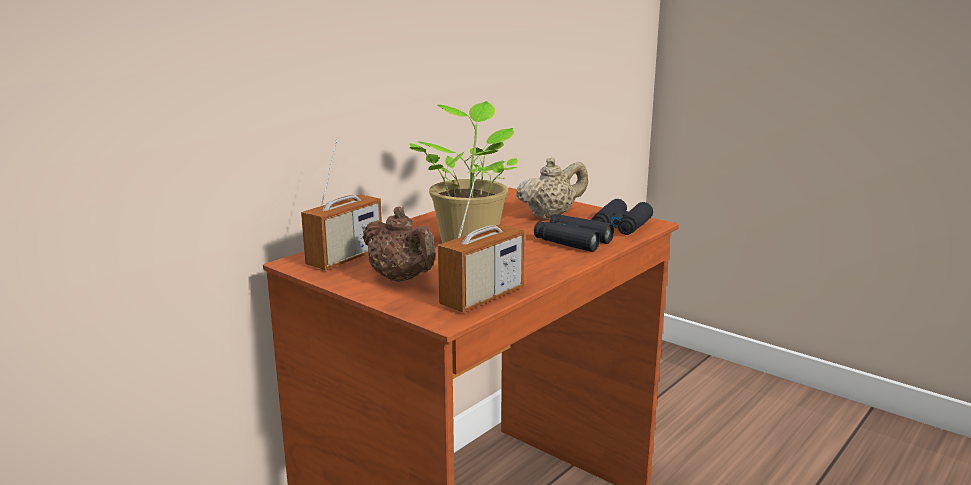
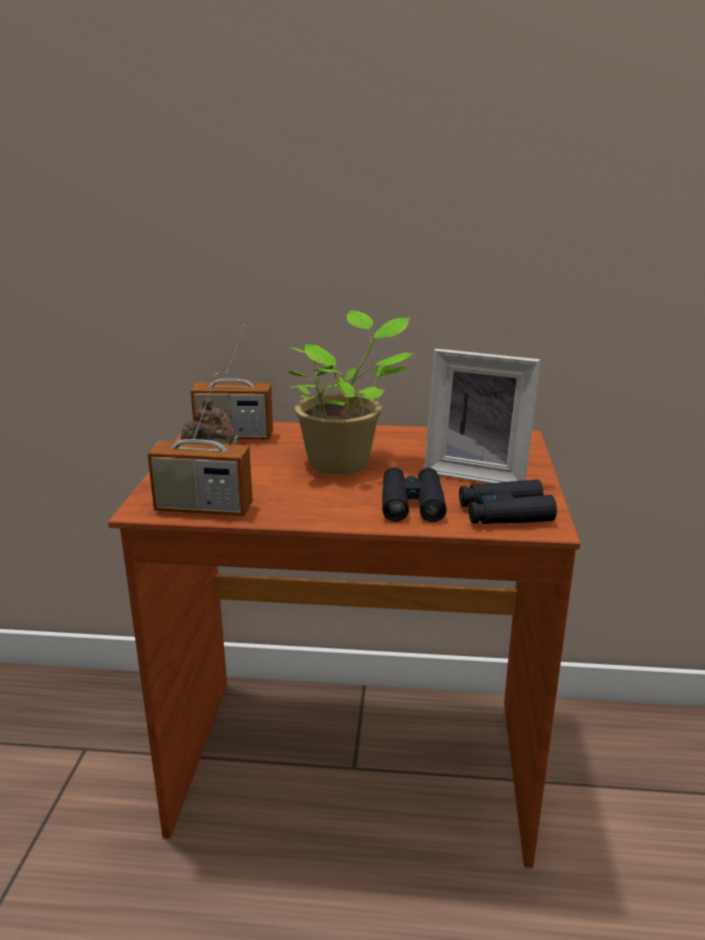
camera: 55 degrees right, 5 degrees up
(551, 215) = (478, 473): beige teapot -> picture frame

